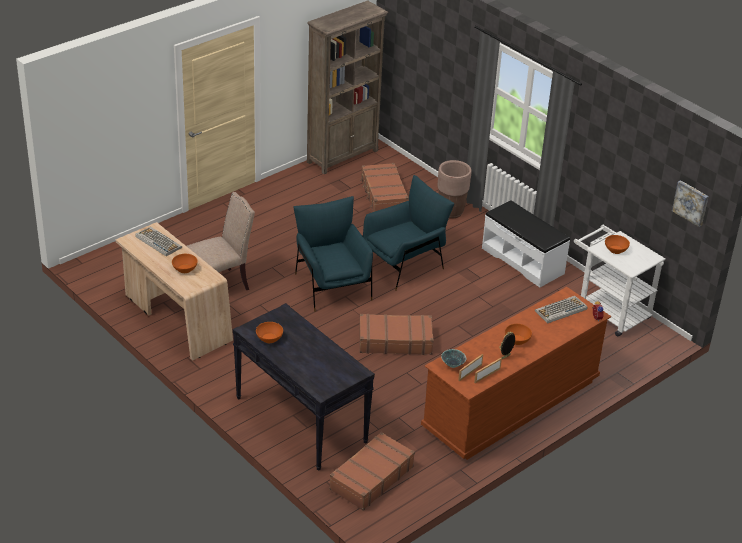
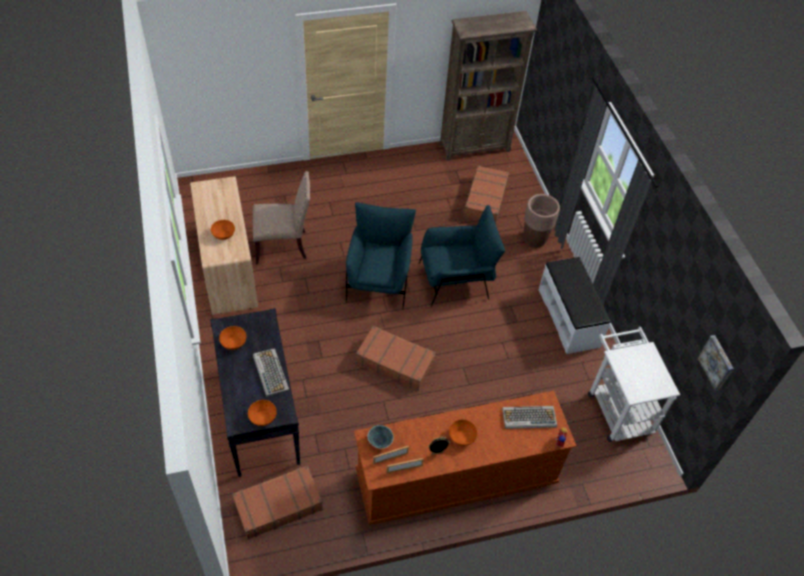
camera: 25 degrees right, 15 degrees up
(158, 242) = (221, 197): keyboard -> keyboard (270, 372)
(616, 249) = (633, 364): orange bowl -> orange bowl (263, 417)

